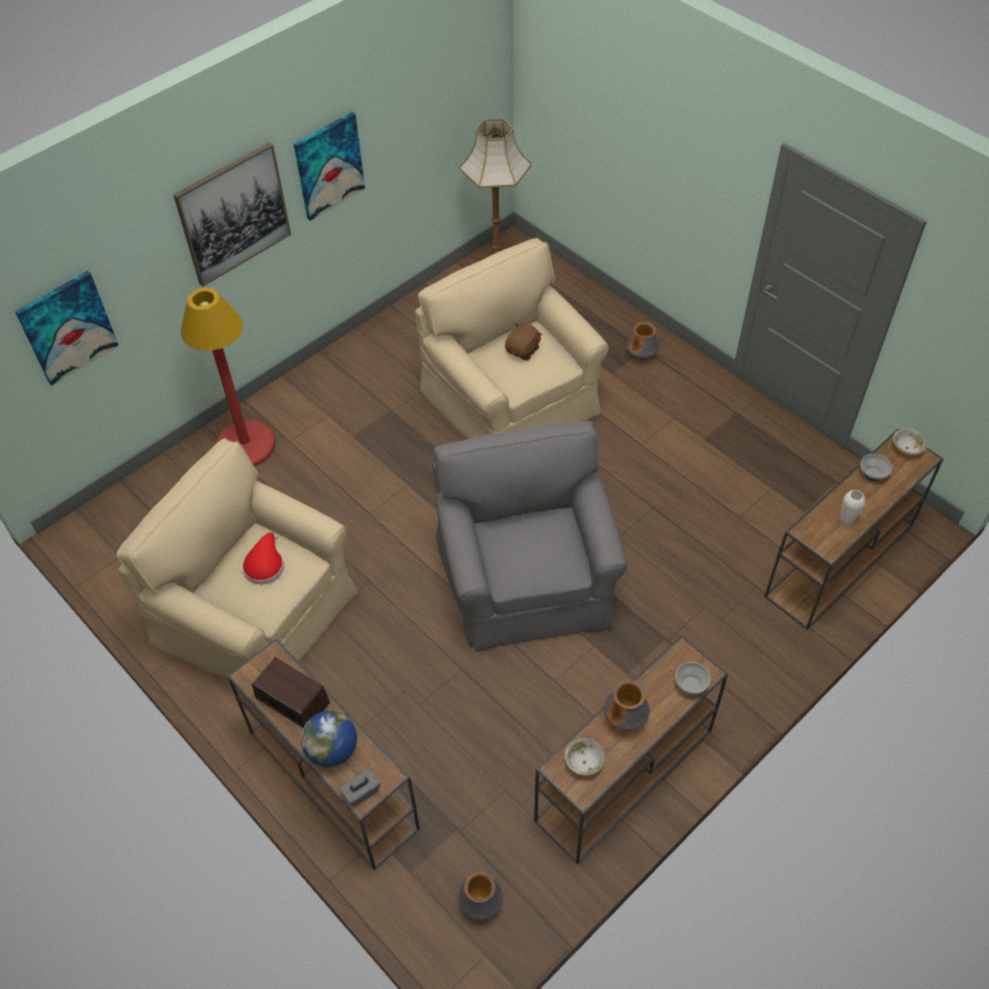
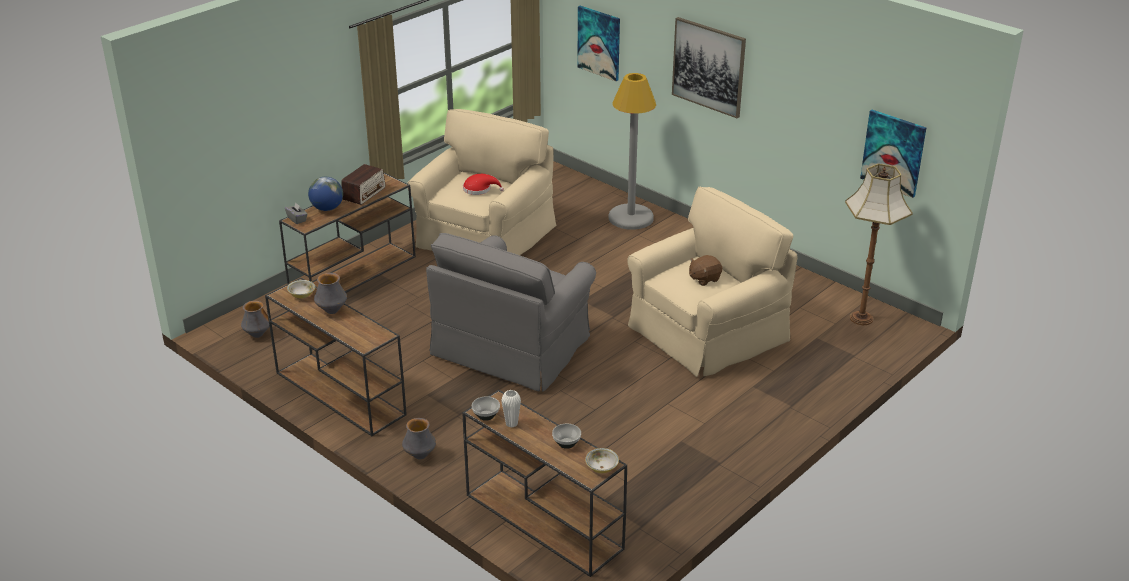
camera: 85 degrees right, 20 degrees down
(245, 445) = (631, 218): red floor lamp -> grey floor lamp
(329, 165) = (782, 96): picture -> picture (893, 152)
(523, 350) = (704, 279): brown plush toy -> brown plush toy turned 120 degrees clockwise
(527, 580) = (514, 346): grey armchair -> grey armchair turned 135 degrees clockwise
(641, 356) = (780, 404): vase -> vase (420, 455)
(691, 684) = (356, 338): bowl -> bowl (486, 416)

